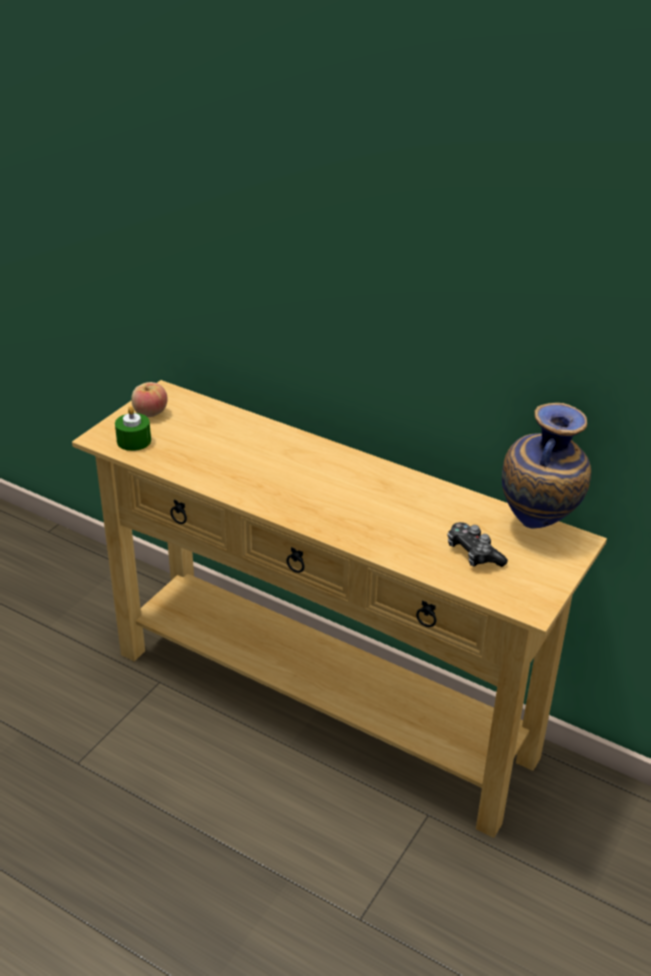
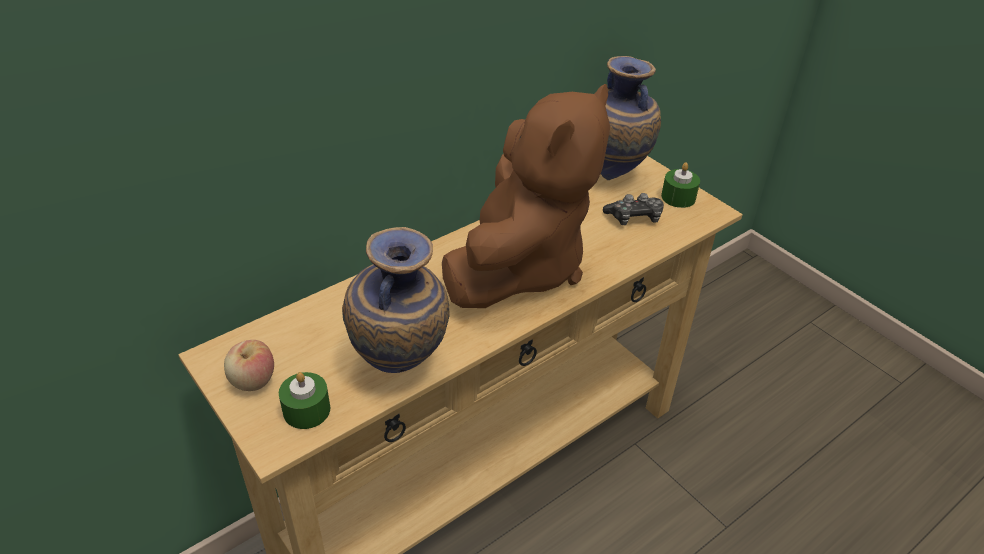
camera: 70 degrees left, 5 degrees up
(191, 469) = (401, 369): none -> vase
(346, 498) = (519, 267): none -> brown plush toy
(536, 579) = (678, 197): none -> green candle

